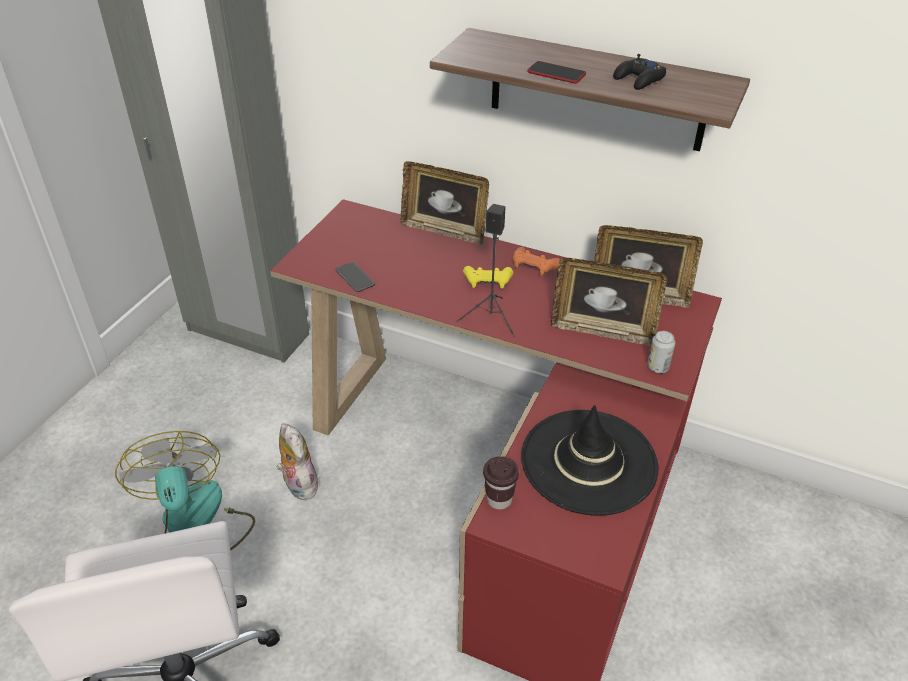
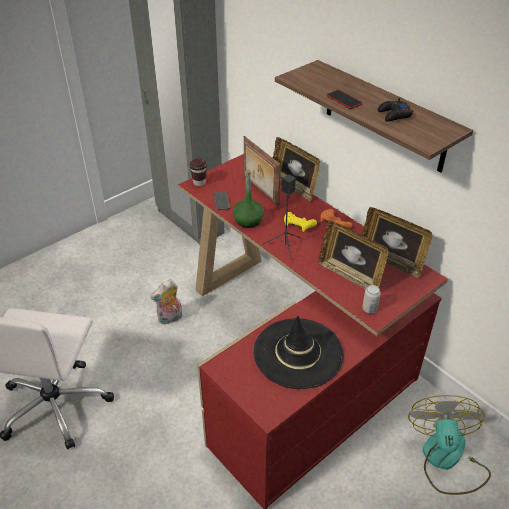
camera: 25 degrees right, 0 degrees up
(196, 523) = (105, 321): fan -> fan (446, 460)
(298, 484) = (170, 319): plush toy -> plush toy turned 120 degrees counterclockwise
(401, 249) = (260, 191): none -> picture frame
(413, 295) = (248, 221): none -> green bottle
(499, 500) = (230, 356): brown cup -> brown cup (199, 183)

